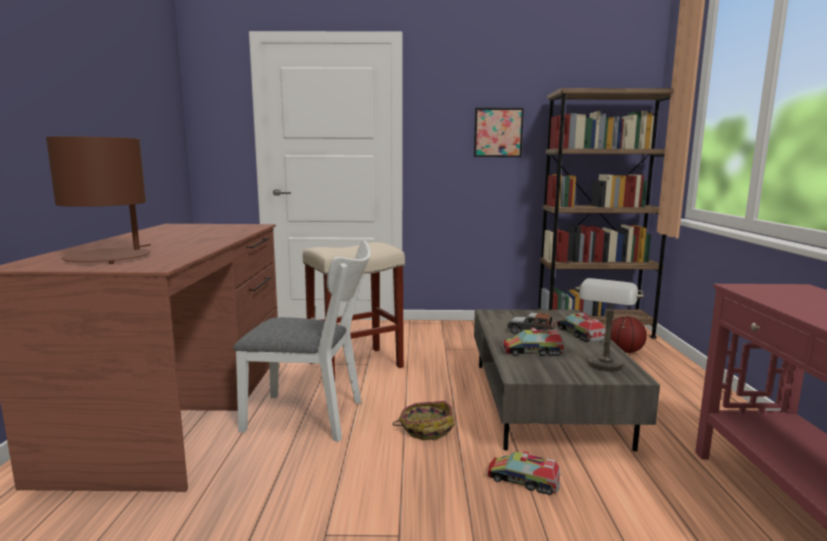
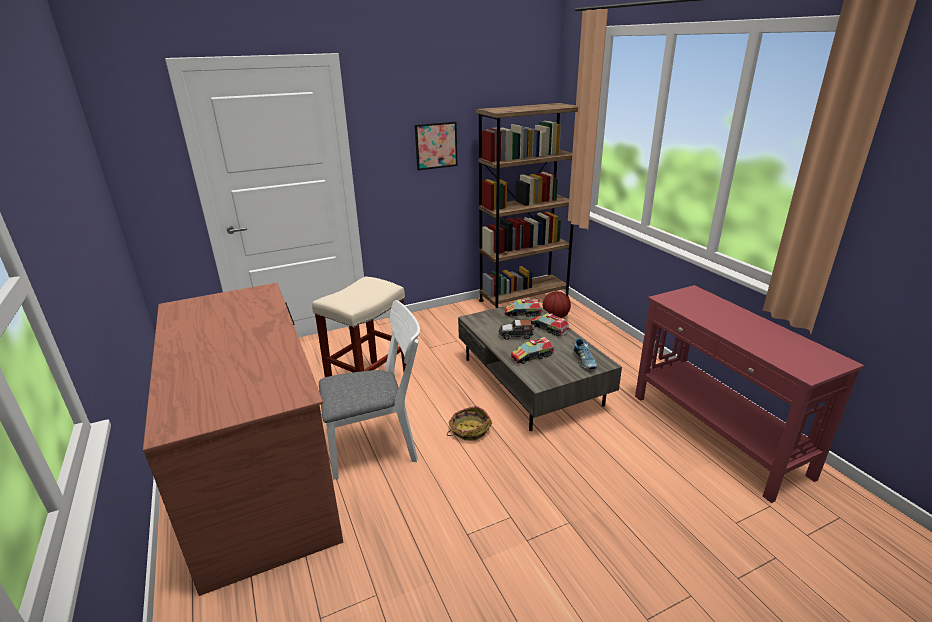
camera: 25 degrees left, 15 degrees up
(109, 257) = (229, 391): brown table lamp -> none
(523, 481) = (555, 451): toy truck -> toy truck (522, 313)
(604, 369) = (584, 361): grey table lamp -> shoe

